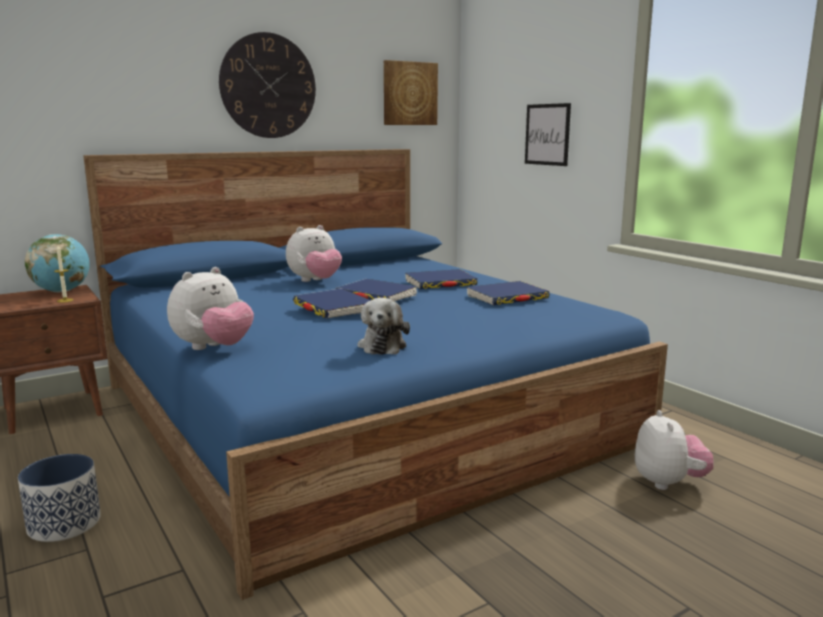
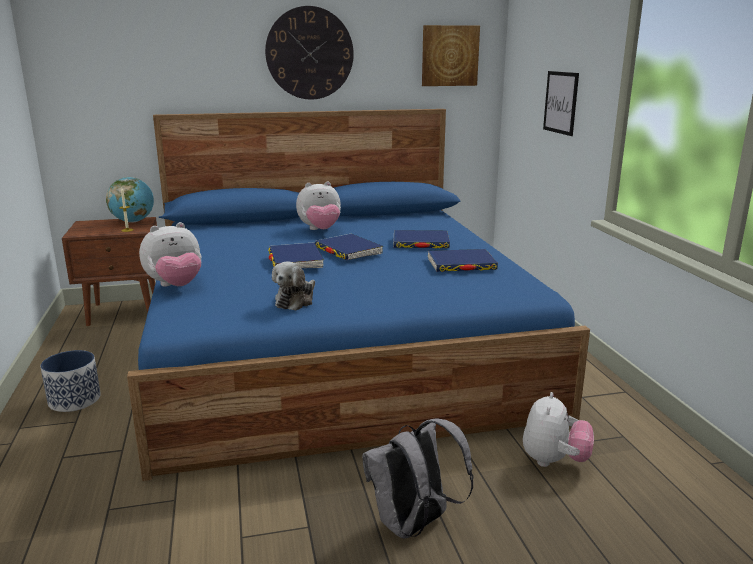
camera: 20 degrees right, 5 degrees up
(596, 574) = (413, 525): none -> grey backpack

